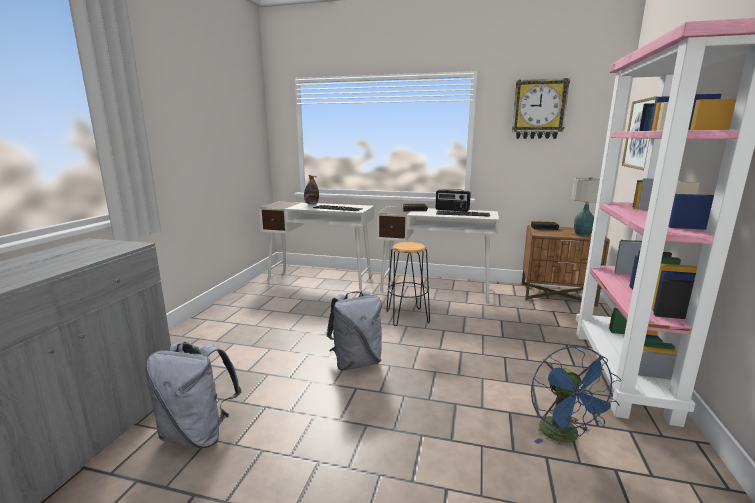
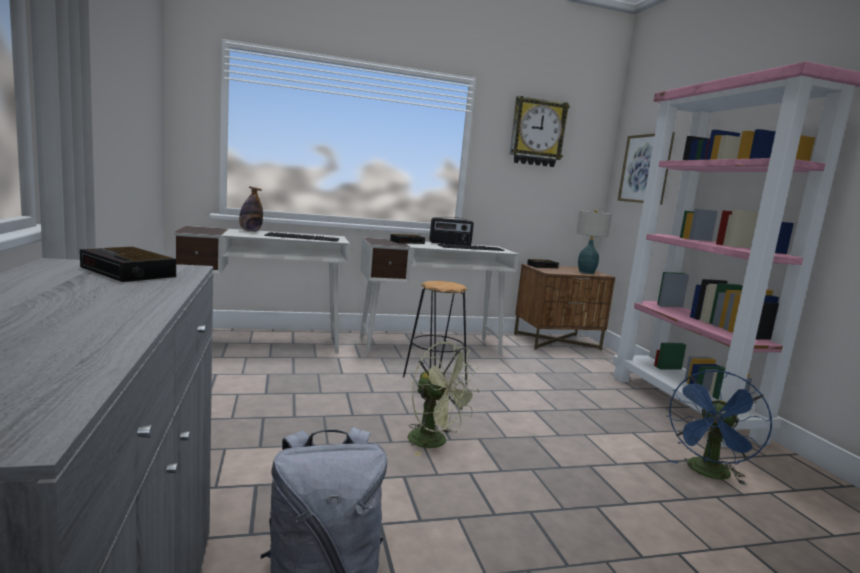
camera: 30 degrees left, 5 degrees down
(100, 248) = (129, 272): none -> alarm clock
(356, 362) = (435, 442): grey backpack -> green fan
(565, 436) = (708, 474): blue fan -> blue fan turned 75 degrees clockwise

